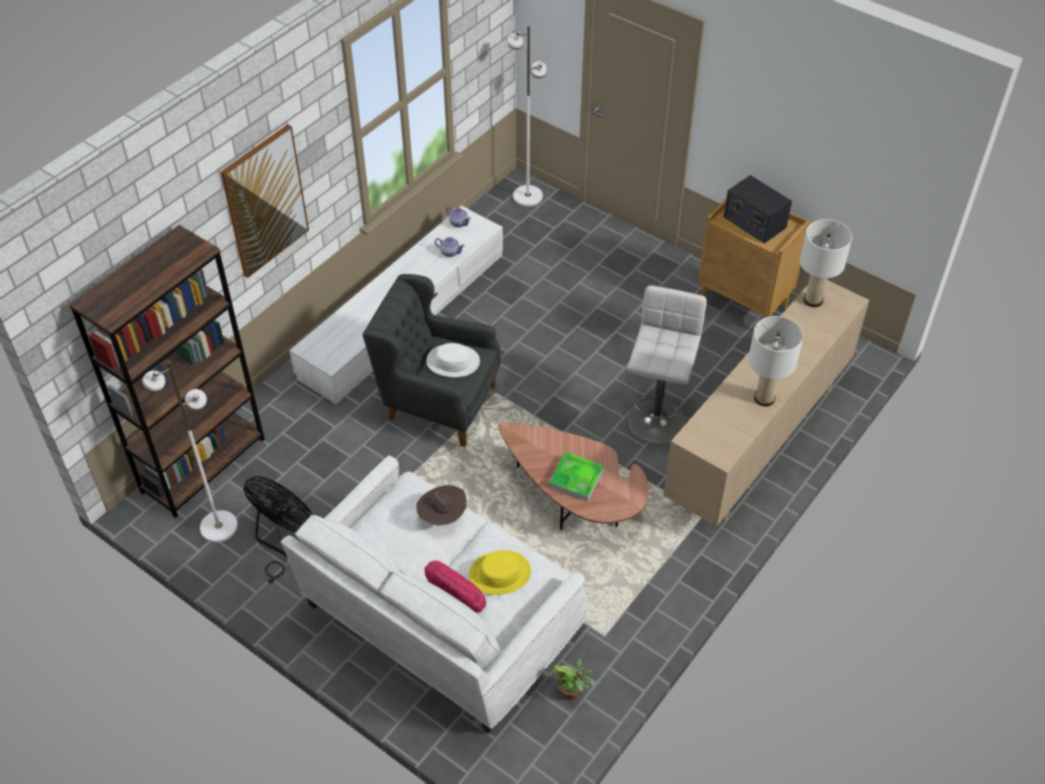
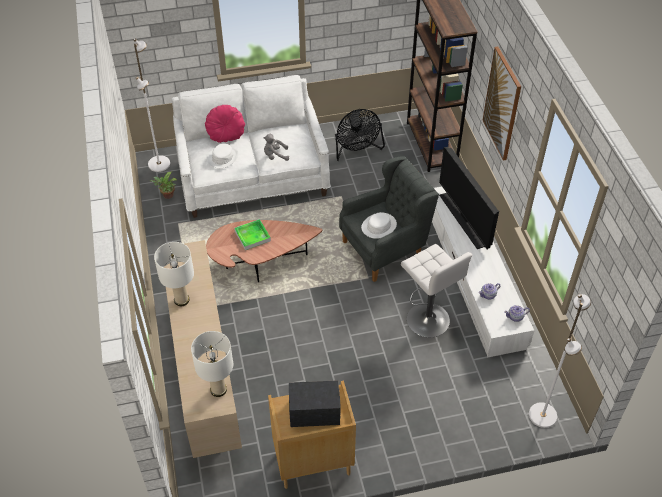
camera: 130 degrees right, 0 degrees up
(218, 526) = (386, 133): white floor lamp -> white floor lamp (159, 164)
(356, 320) = (464, 220): none -> television
(442, 516) = (275, 156): brown hat -> grey plush toy
(500, 574) = (222, 157): yellow hat -> white hat
(657, 420) = (271, 337): white stool -> white stool (428, 320)

